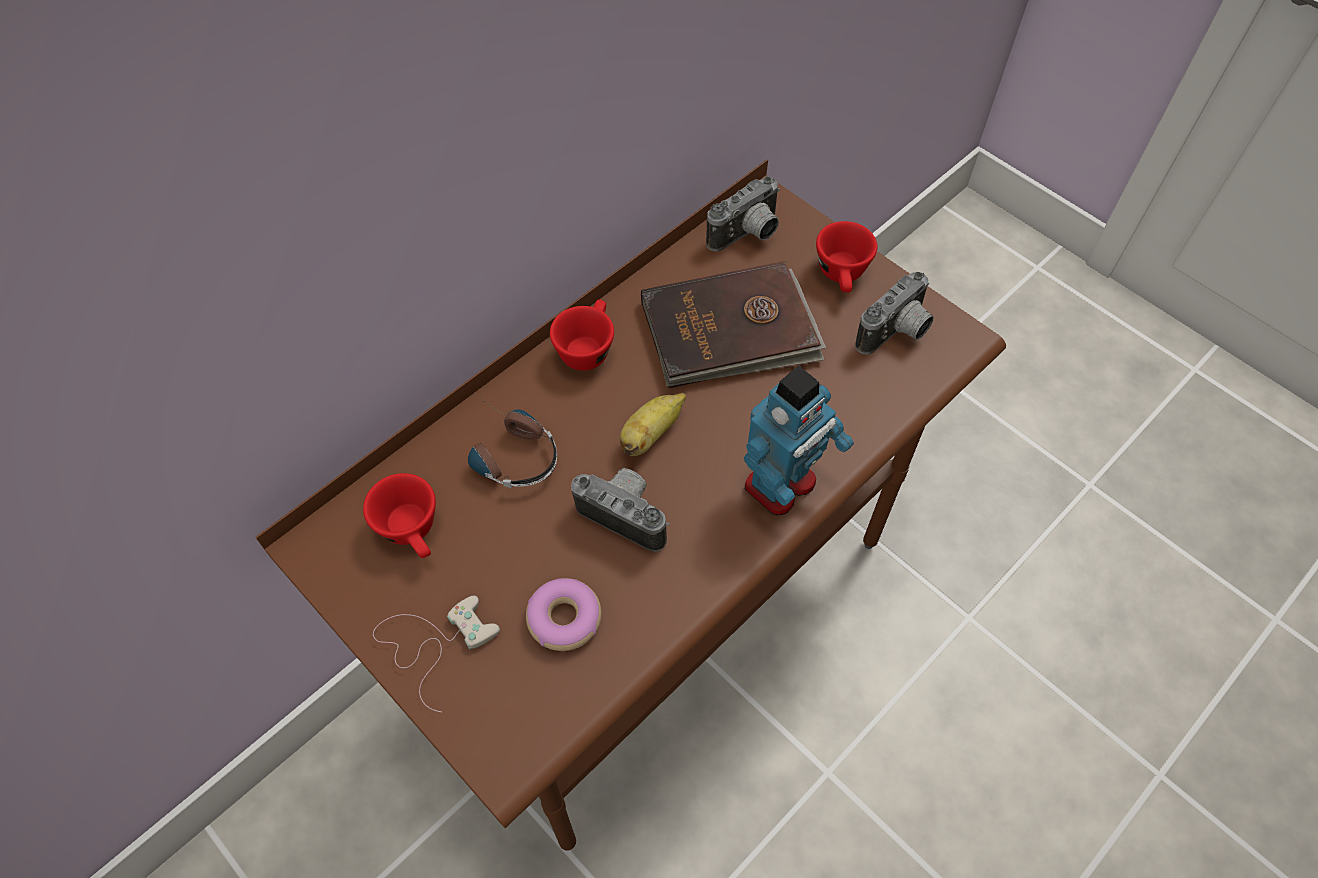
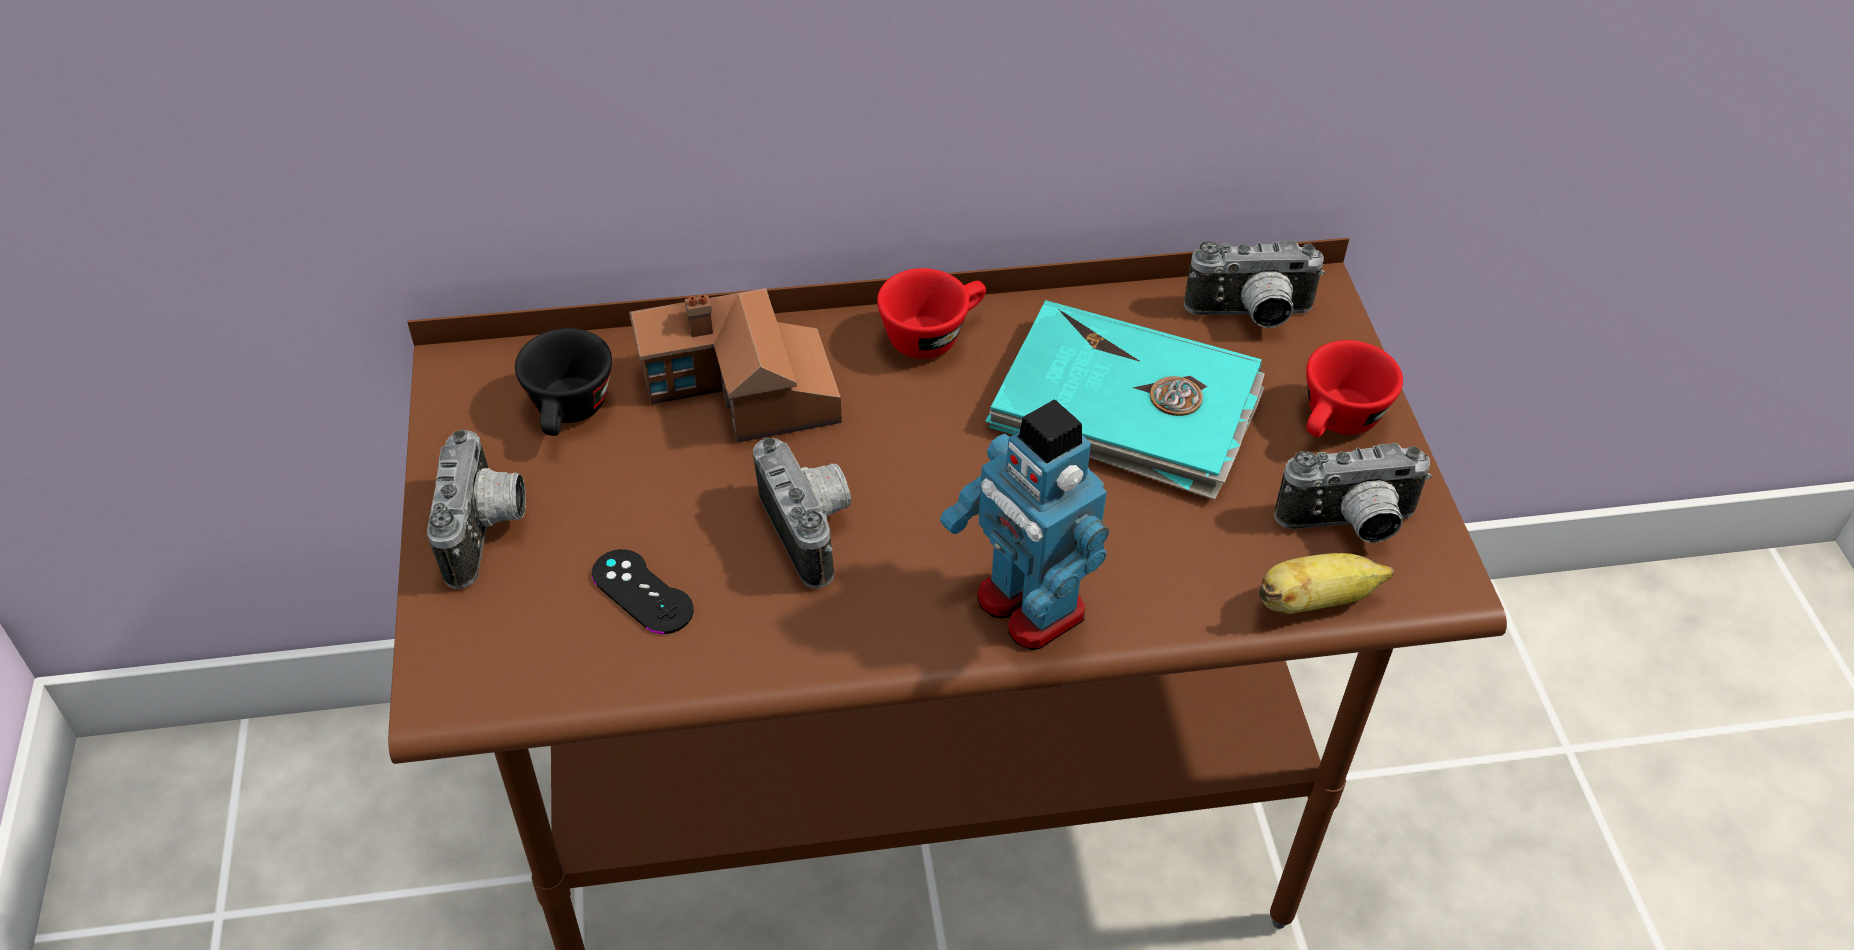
camera: 35 degrees right, 10 degrees down
(413, 532) = (569, 413): red cup -> black cup
(434, 643) = (487, 531): white game controller -> camera
(506, 452) = (740, 391): headphones -> toy house
(564, 618) = (642, 592): donut -> black game controller
(651, 434) = (921, 464): banana -> banana (1315, 602)
(730, 331) = (1126, 408): brown book -> turquoise book
(781, 485) = (1028, 607): toy robot -> toy robot turned 60 degrees clockwise

